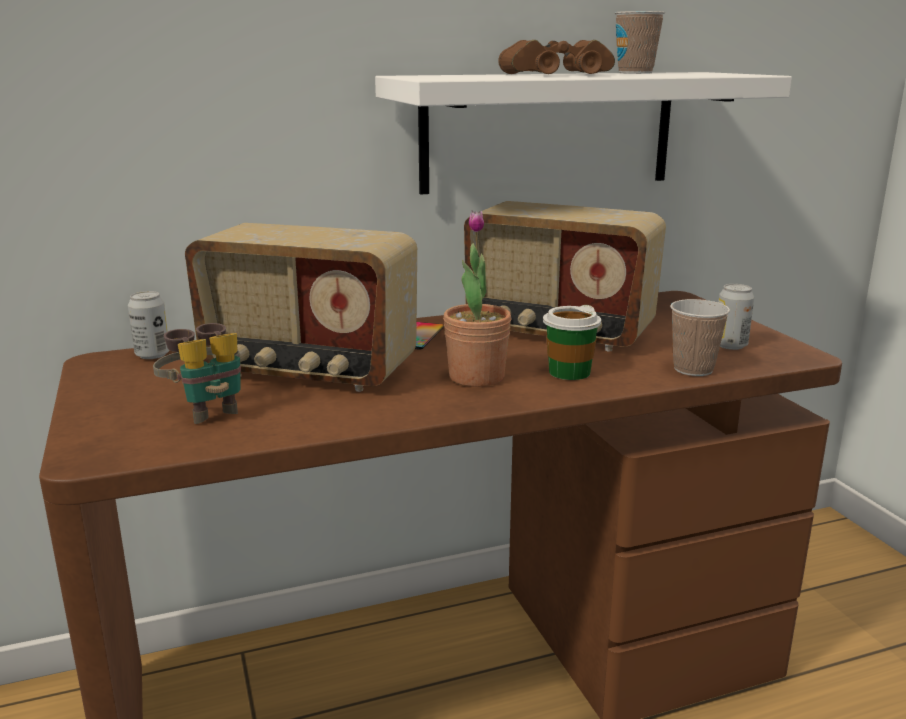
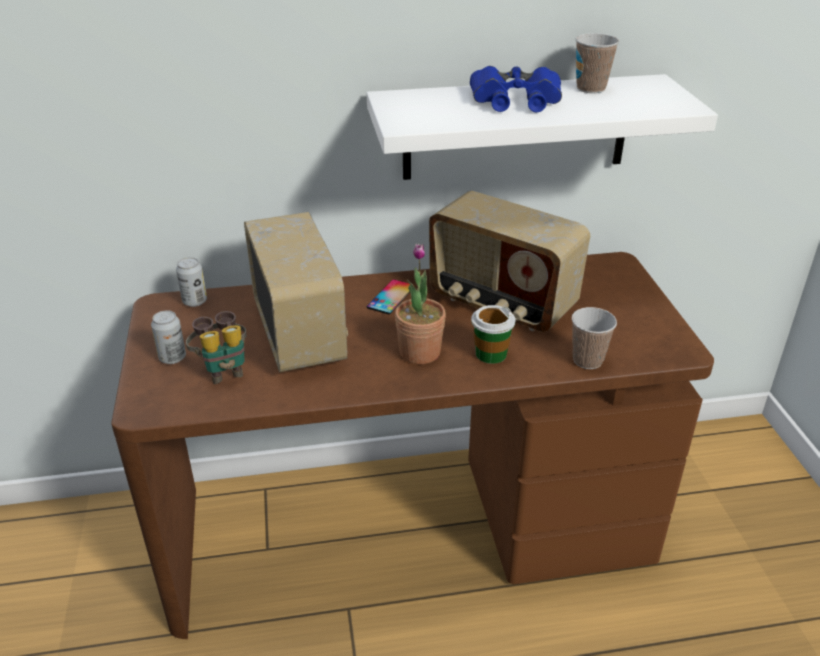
camera: 10 degrees right, 15 degrees up
(309, 372) = (300, 333): radio -> radio turned 135 degrees counterclockwise
(558, 74) = (515, 100): brown binoculars -> blue binoculars
(730, 345) = (632, 333): can -> can (172, 358)

